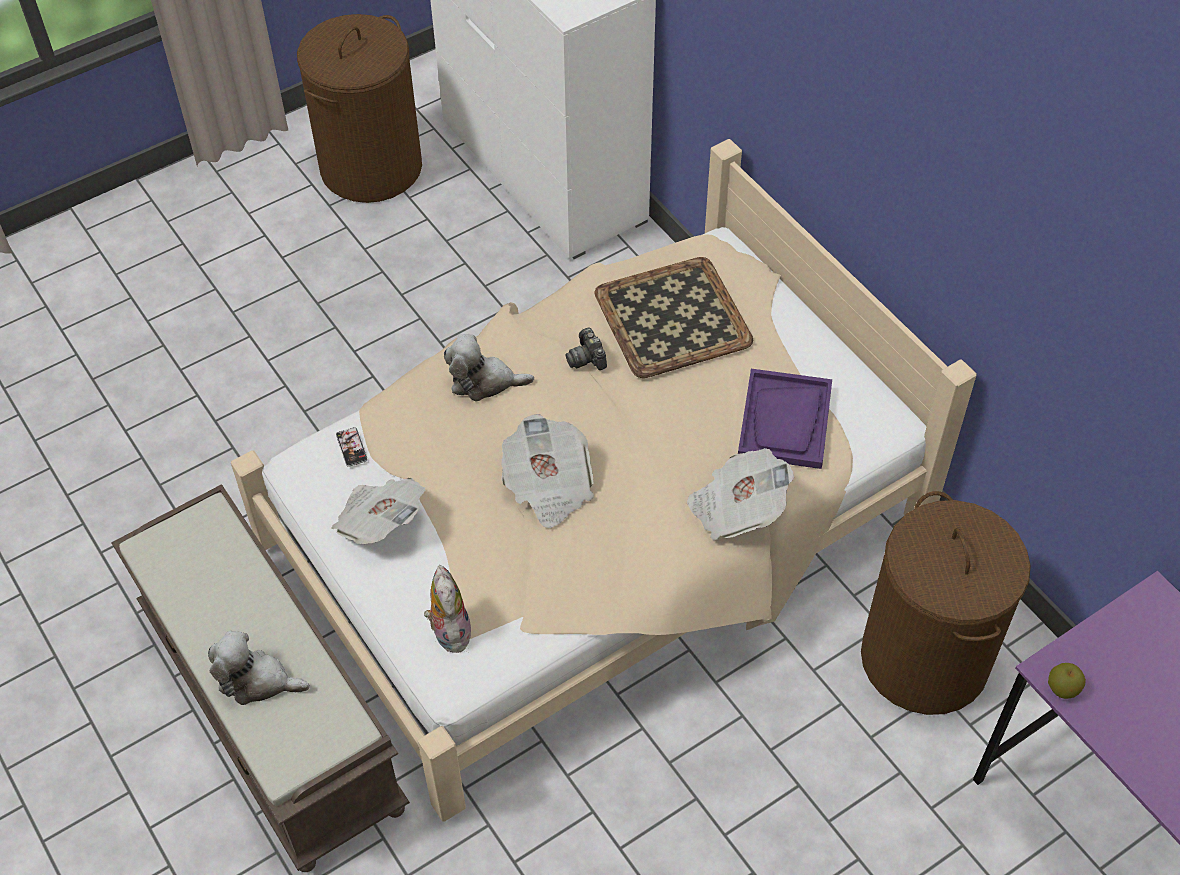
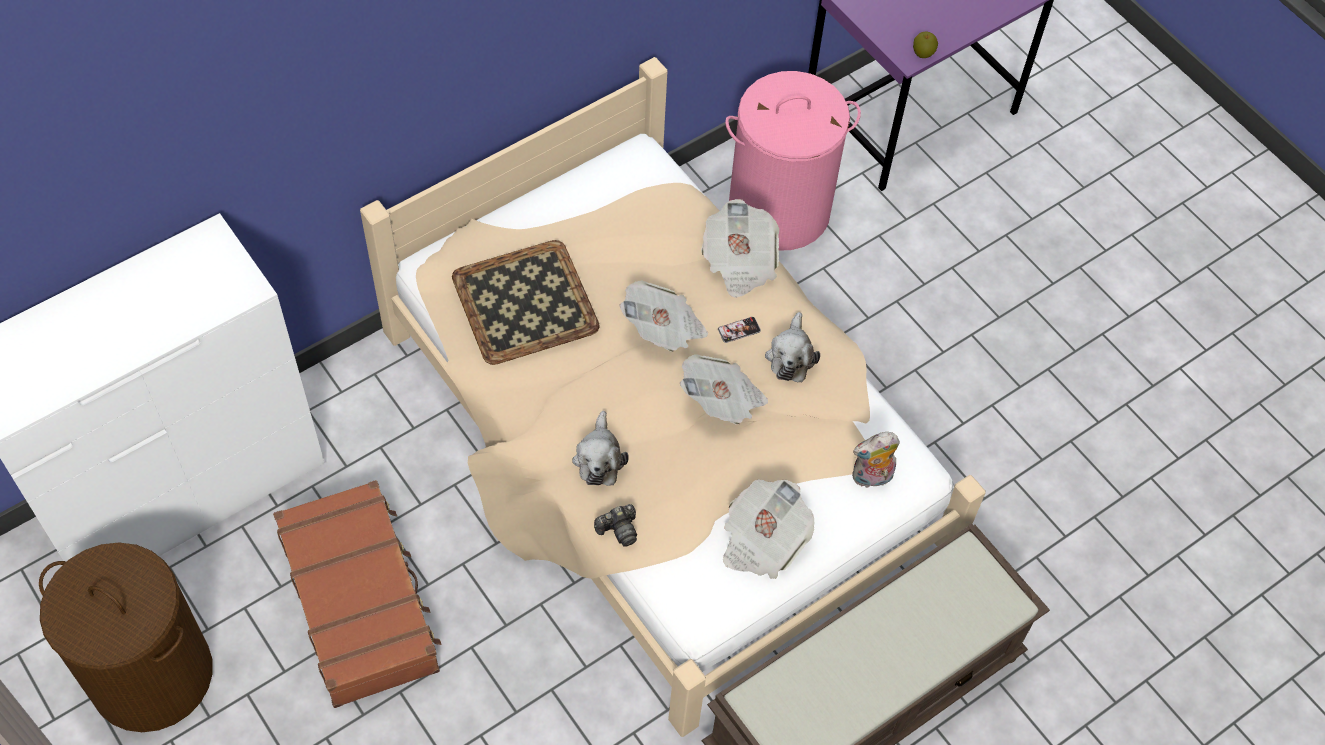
camera: 95 degrees left, 5 degrees up
(257, 680) = (929, 634): plush toy -> plush toy (791, 356)
(351, 447) = (679, 570): phone -> phone (739, 330)
(426, 295) = (360, 601): none -> brown suitcase
(587, 358) = (574, 371): camera -> camera (618, 530)
(641, 434) = (663, 329): none -> newspaper
(785, 421) = (644, 224): purple tray -> none
(925, 658) = (779, 210): brown laundry basket -> pink laundry basket

